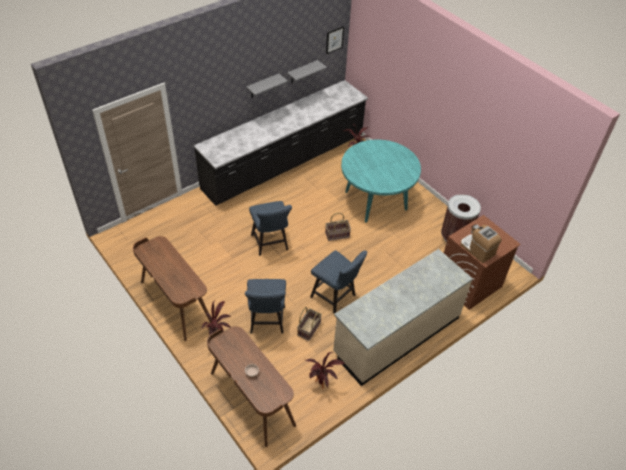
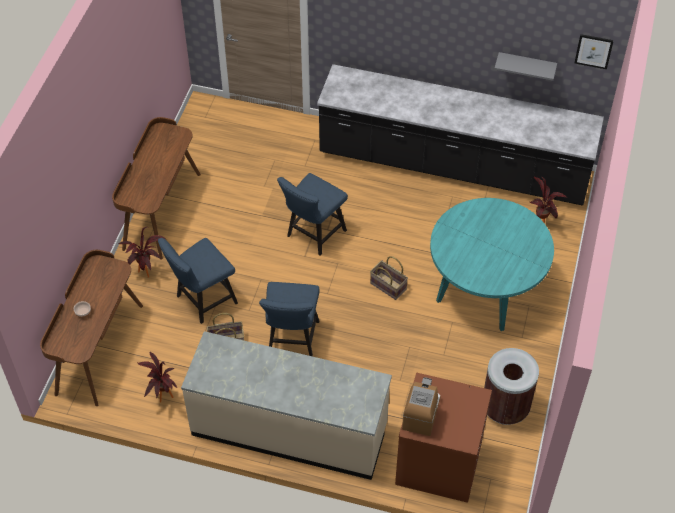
camera: 55 degrees right, 5 degrees up
(262, 86) = (454, 49): grey shelf -> none

